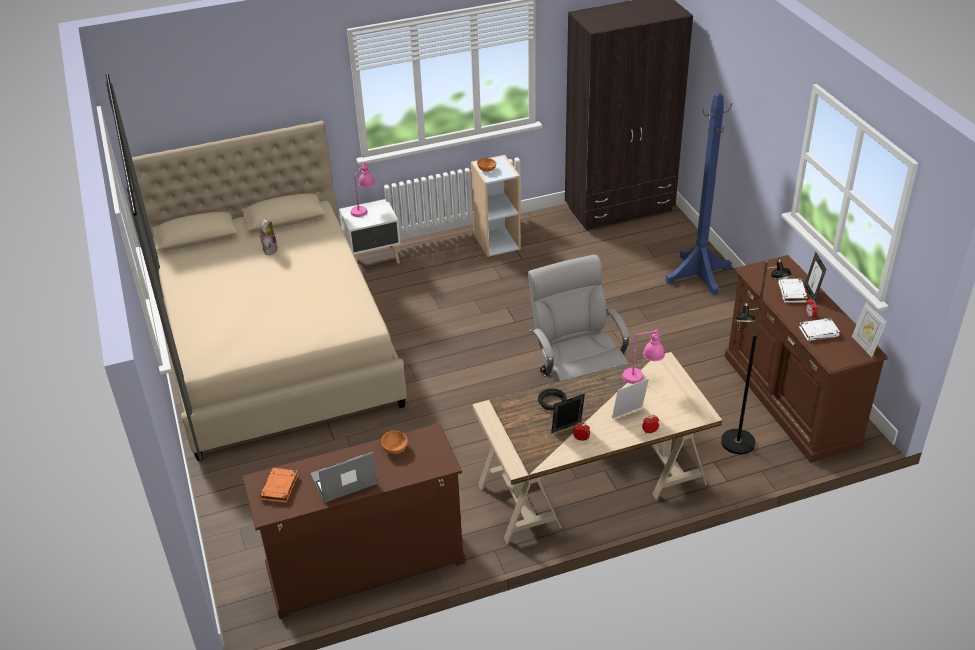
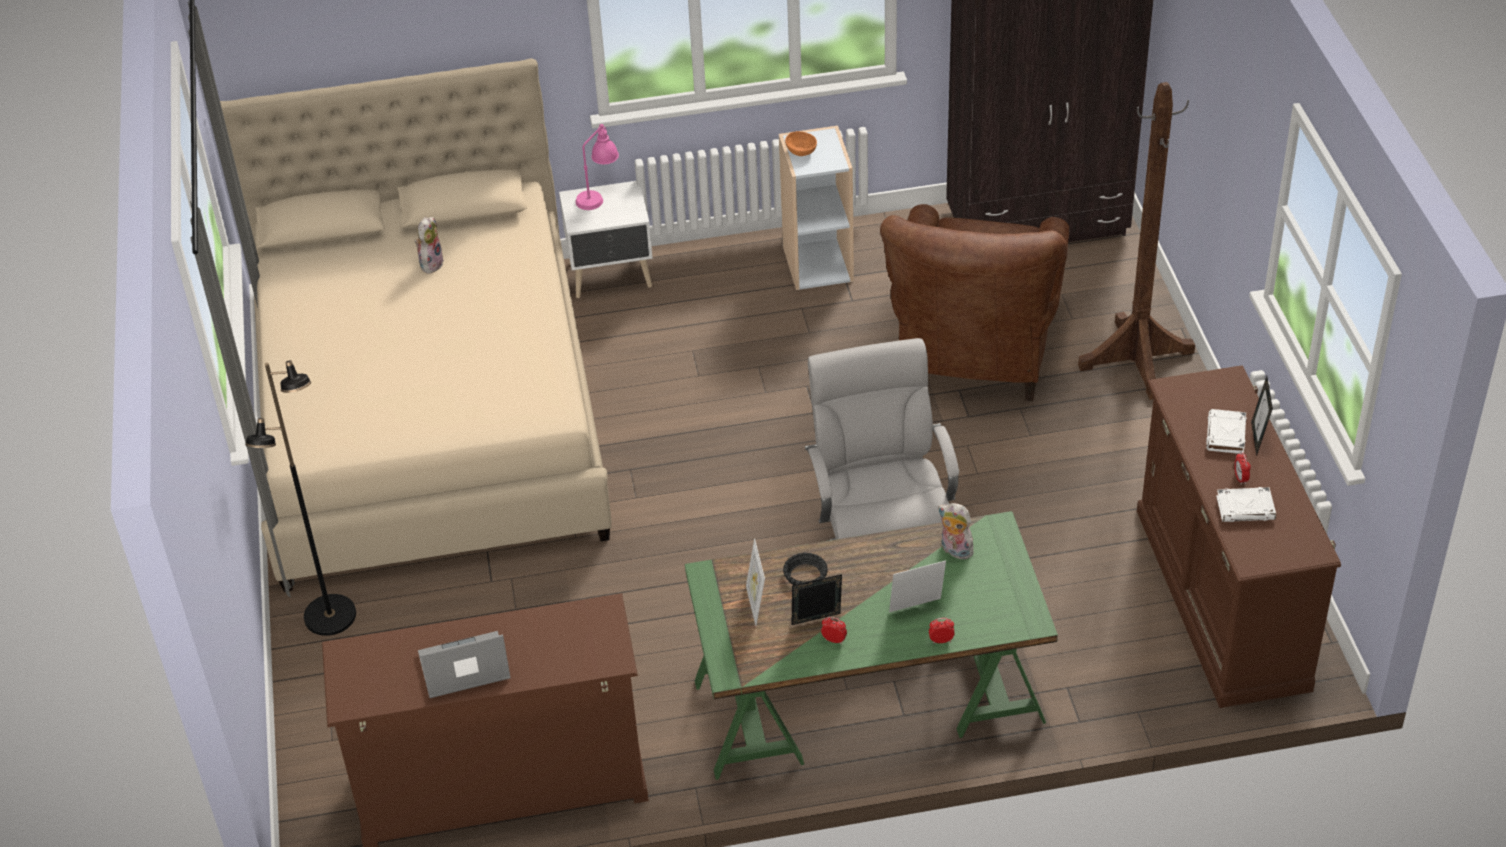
camera: 10 degrees right, 5 degrees up
(279, 488) = (371, 667): orange book -> none
(395, 448) = (548, 625): orange bowl -> none
(592, 485) = (868, 703): beige desk -> green desk
(603, 281) = (974, 354): none -> brown armchair
(642, 378) = (954, 550): pink table lamp -> plush toy
(698, 274) = (1136, 359): blue clothes rack -> brown clothes rack
(738, 443) = (1115, 661): black floor lamp -> black floor lamp (330, 617)
(864, 346) = (1310, 540): picture frame -> picture frame (756, 605)

